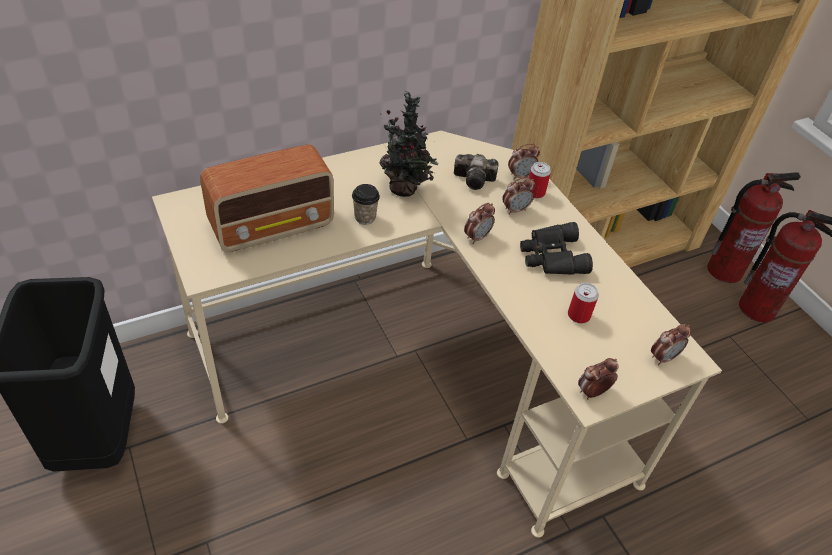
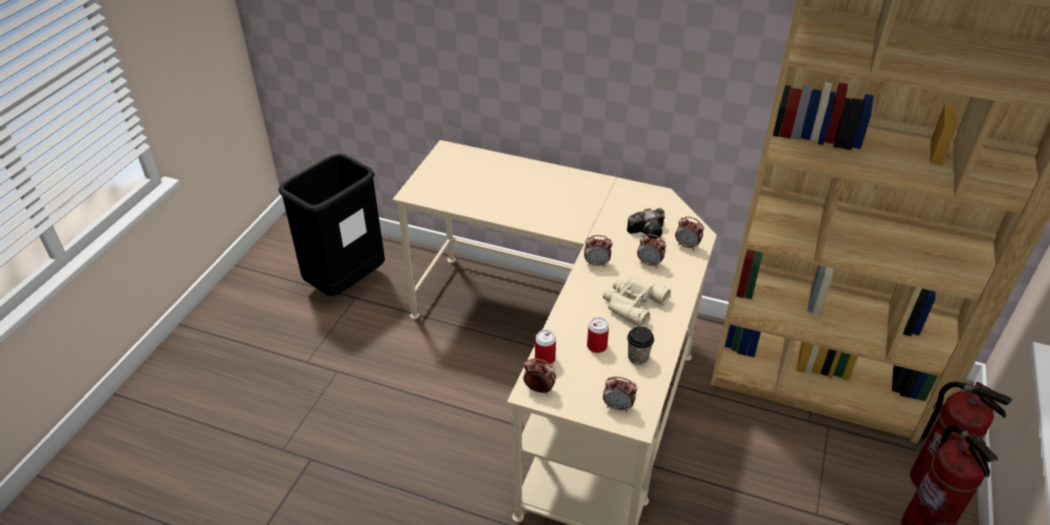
camera: 50 degrees right, 5 degrees down
(273, 227) = (481, 189): radio -> none
(365, 217) = (541, 213): cup -> cup (638, 357)
(406, 190) = (590, 211): potted plant -> none
(476, 180) = (649, 231): camera -> camera turned 75 degrees counterclockwise
(535, 192) = (682, 261): can -> can (545, 359)
(551, 256) = (632, 304): black binoculars -> beige binoculars

